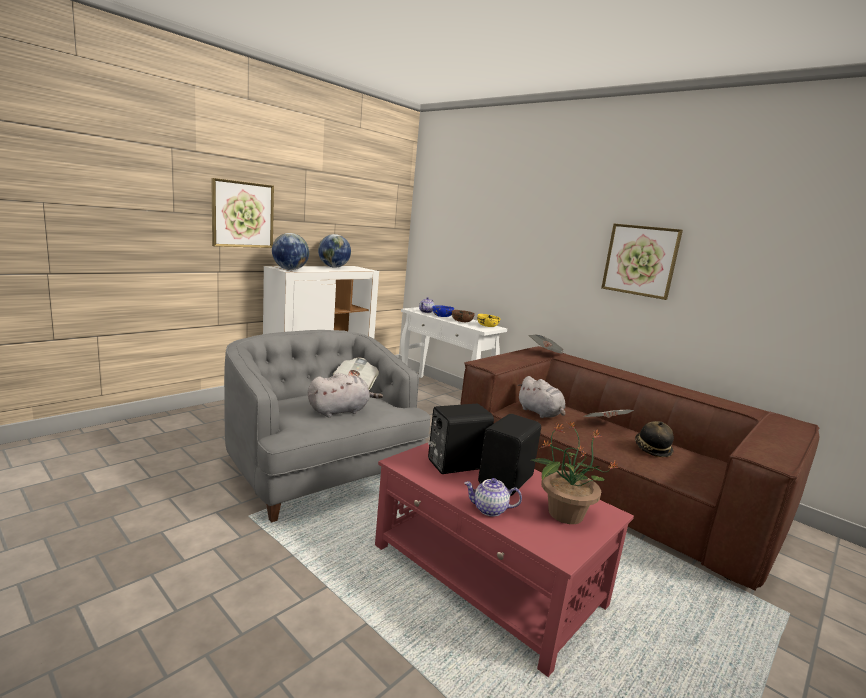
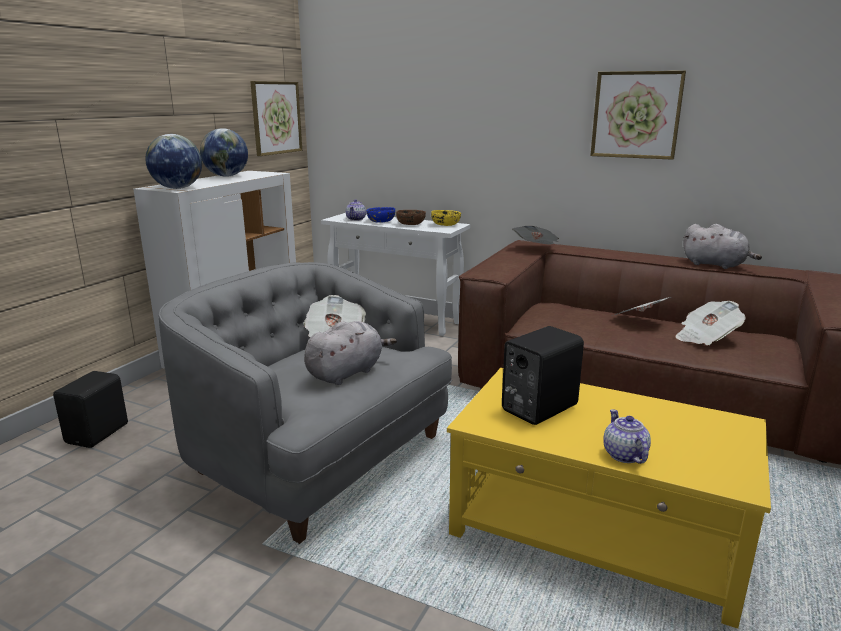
camera: 15 degrees left, 5 degrees up
(243, 214) = (90, 114): picture -> picture (276, 118)
(486, 575) = (597, 531): red coffee table -> yellow coffee table
(489, 509) = (623, 454): teapot -> teapot turned 90 degrees clockwise
(507, 481) = (610, 414): black speaker -> black speaker (99, 433)
(540, 413) = (562, 322): grey plush toy -> grey plush toy (716, 265)
(564, 513) = (700, 436): potted plant -> none
(652, 449) = (705, 338): hat -> newspaper

